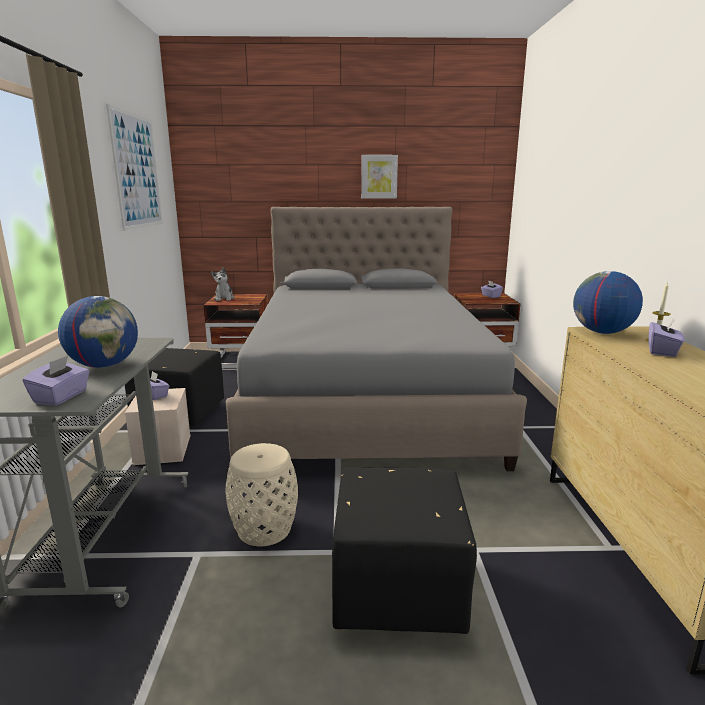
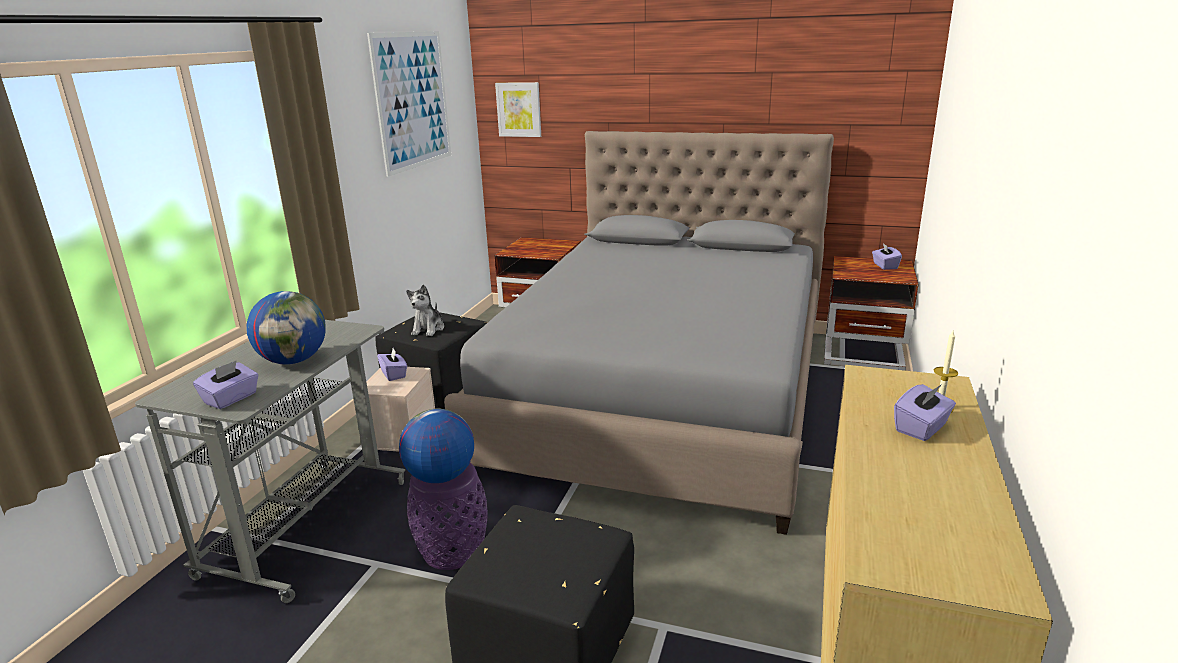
camera: 20 degrees right, 5 degrees up
(224, 298) = (524, 246): plush toy -> plush toy (428, 329)
(264, 530) = (452, 551): beige stool -> purple stool
(379, 176) = (731, 90): picture -> picture (519, 109)
(602, 332) = (880, 381): globe -> globe (440, 476)

